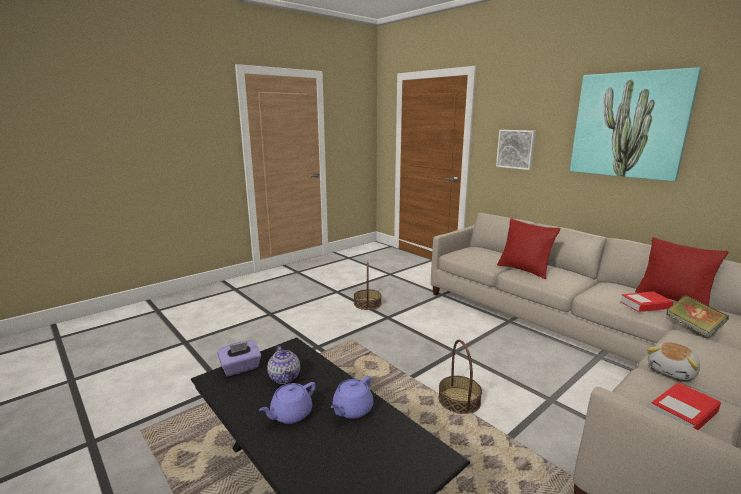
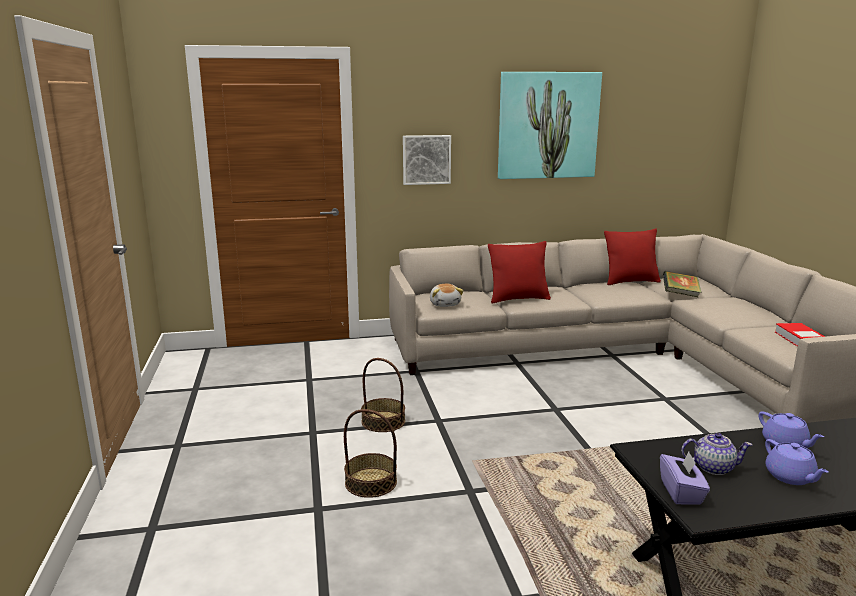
camera: 60 degrees left, 0 degrees up
(459, 400) = (645, 438): basket -> basket (371, 482)
(645, 305) = (636, 291): book -> none
(672, 371) = (740, 323): plush toy -> plush toy (445, 304)

